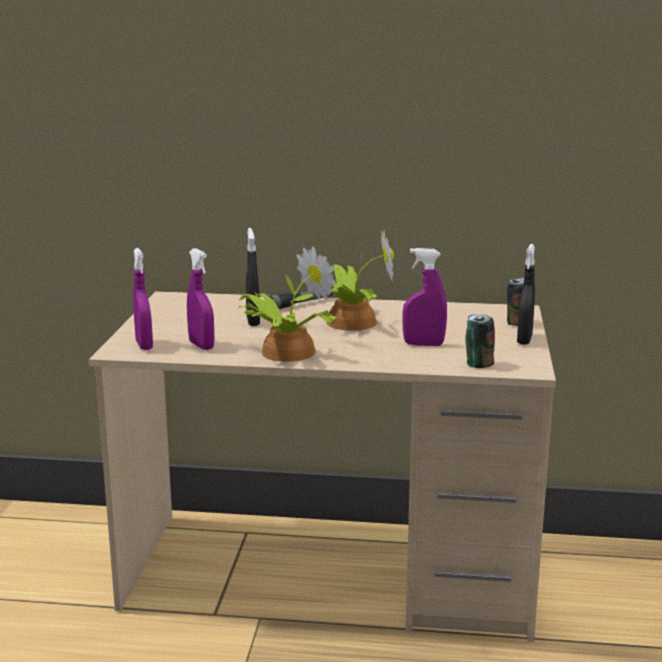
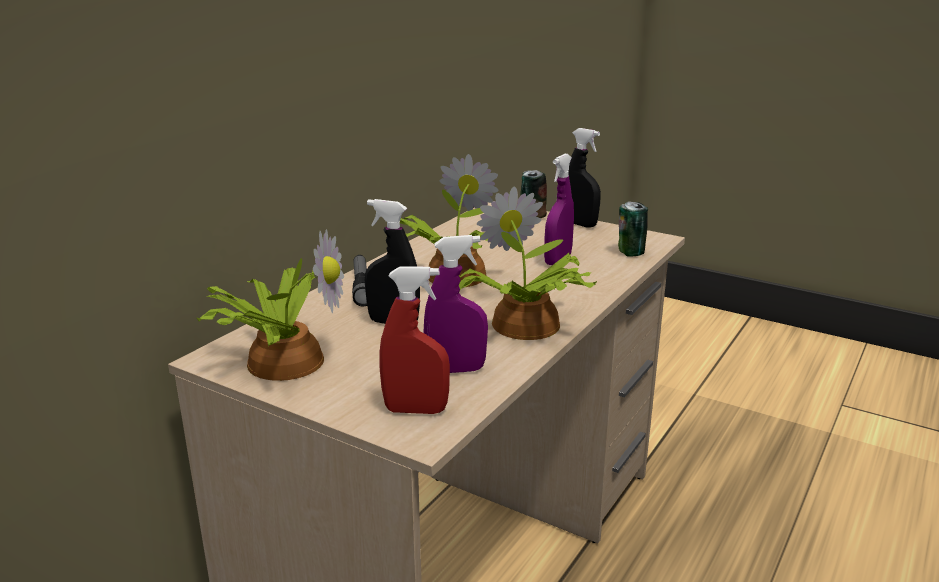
camera: 65 degrees left, 5 degrees up
(144, 345) = (416, 410): purple spray bottle -> red spray bottle
(179, 309) = (282, 359): none -> potted plant

